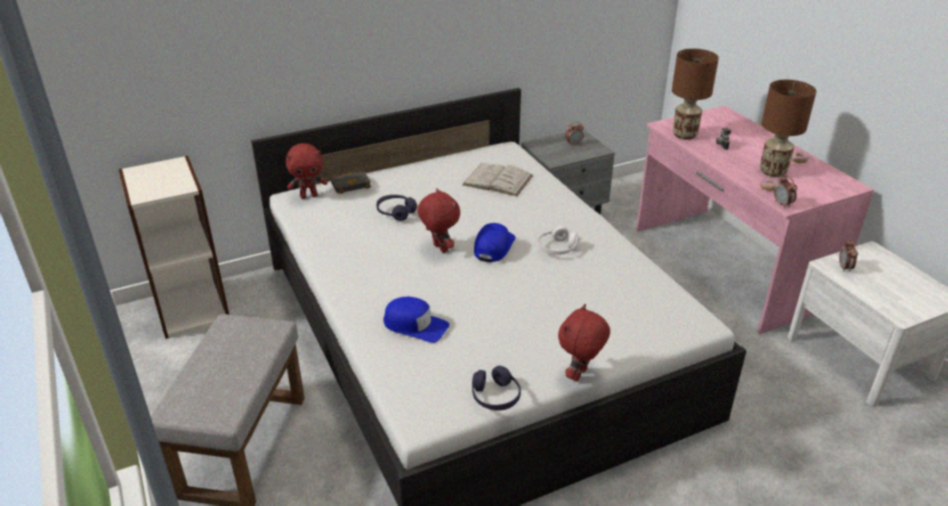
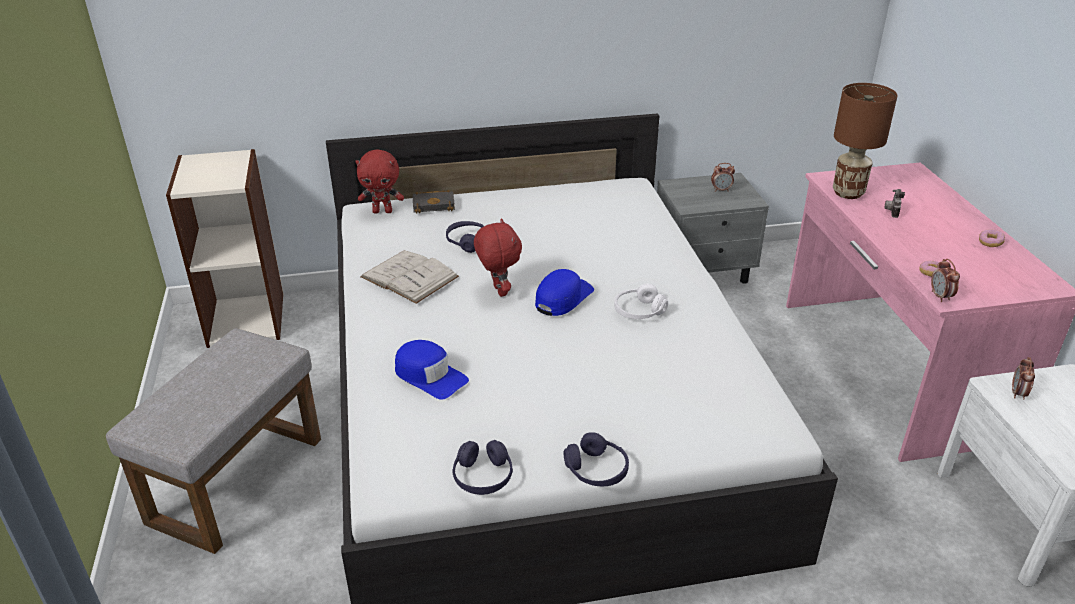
camera: 15 degrees right, 0 degrees up
(497, 180) = (604, 221): white book -> white book (409, 277)
(580, 375) = (596, 470): red plush toy -> purple headphones
(772, 172) = (945, 253): brown table lamp -> none

